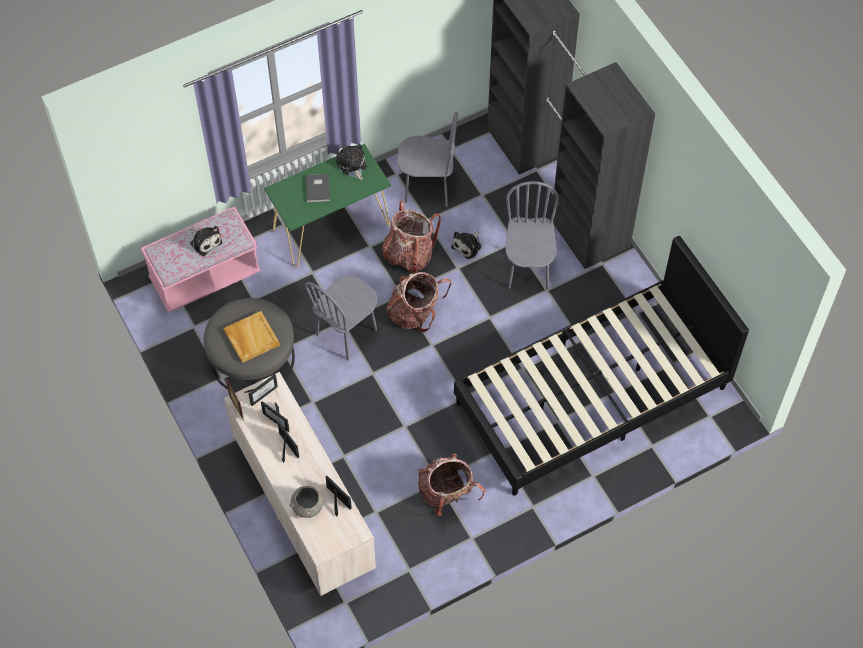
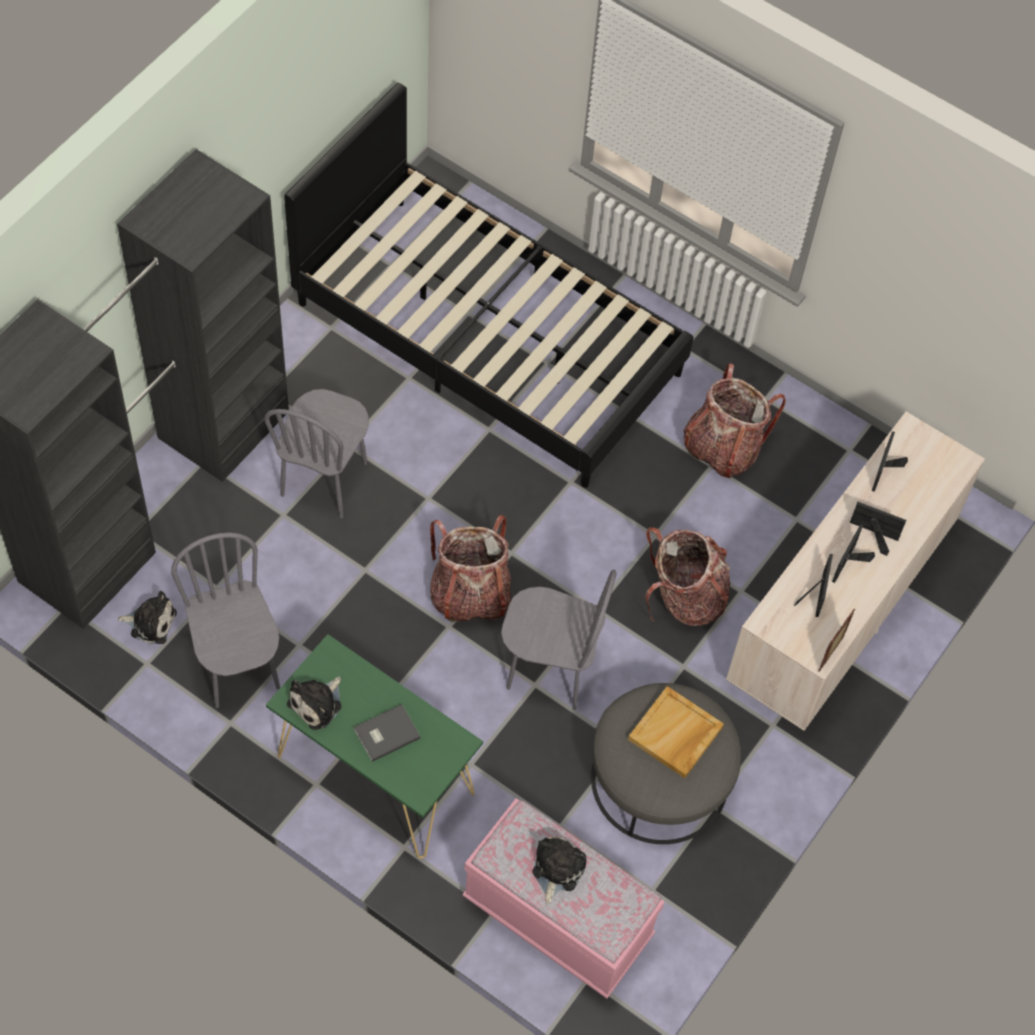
camera: 120 degrees left, 0 degrees up
(262, 393) = (787, 632): picture frame -> picture frame (871, 534)
(308, 508) = (916, 500): grey bowl -> none
(409, 254) = (372, 644): backpack -> backpack (685, 597)
(468, 246) = (319, 571): plush toy -> plush toy (150, 622)
(528, 270) = (324, 479): grey chair -> grey chair turned 45 degrees counterclockwise

